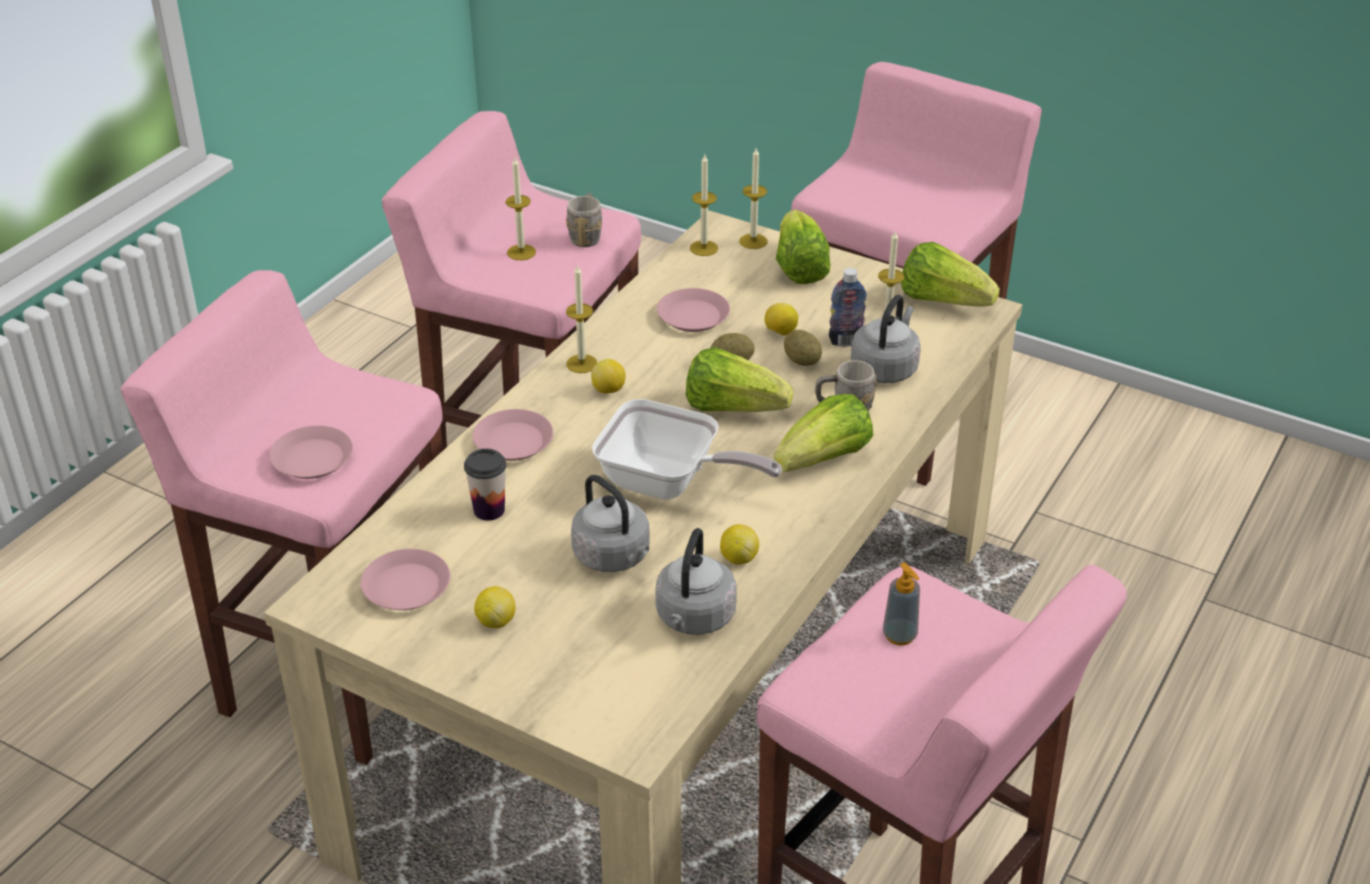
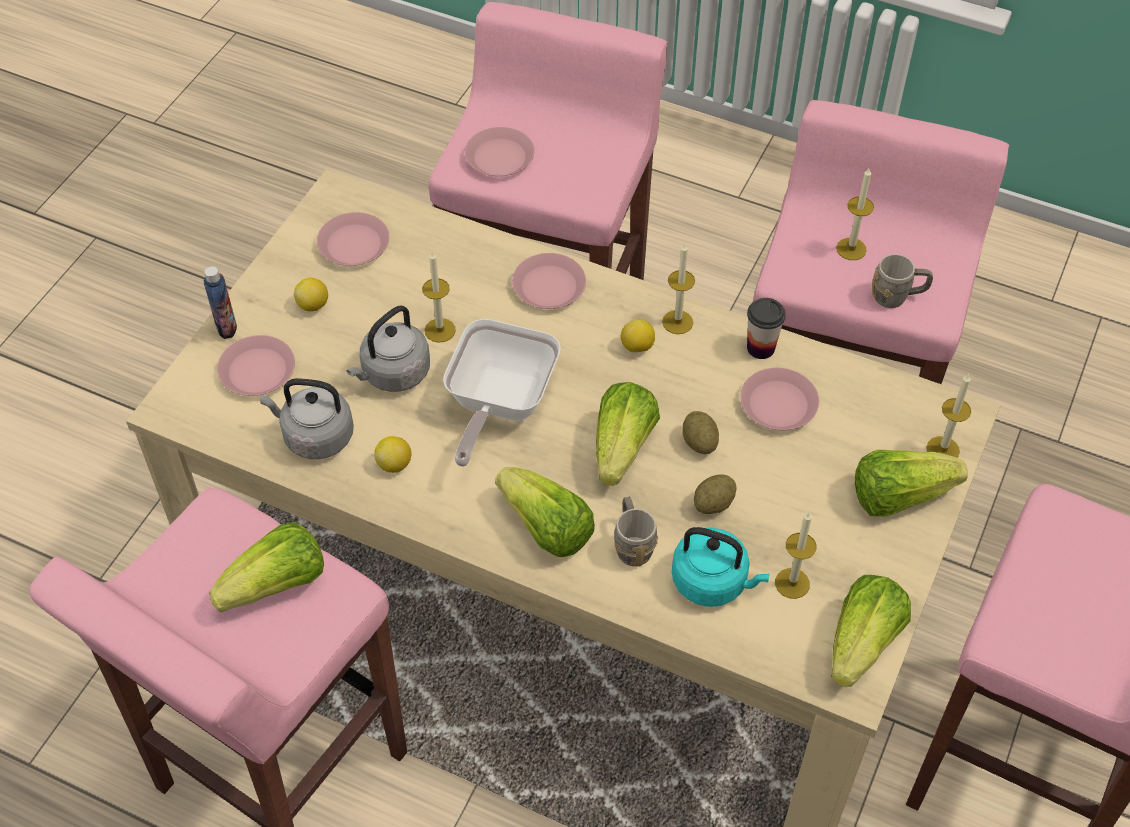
camera: 85 degrees right, 15 degrees up
(489, 510) = (452, 282): cup -> cup (760, 348)
(590, 668) = (257, 371): none -> pink plate
(704, 248) = (915, 405): candle -> candle (440, 330)
(780, 333) = (763, 482): lemon -> none
(845, 341) = (759, 543): bottle -> bottle (226, 327)
(885, 368) = (713, 582): grey kettle -> turquoise kettle
(899, 635) = (277, 585): soap dispenser -> lettuce

